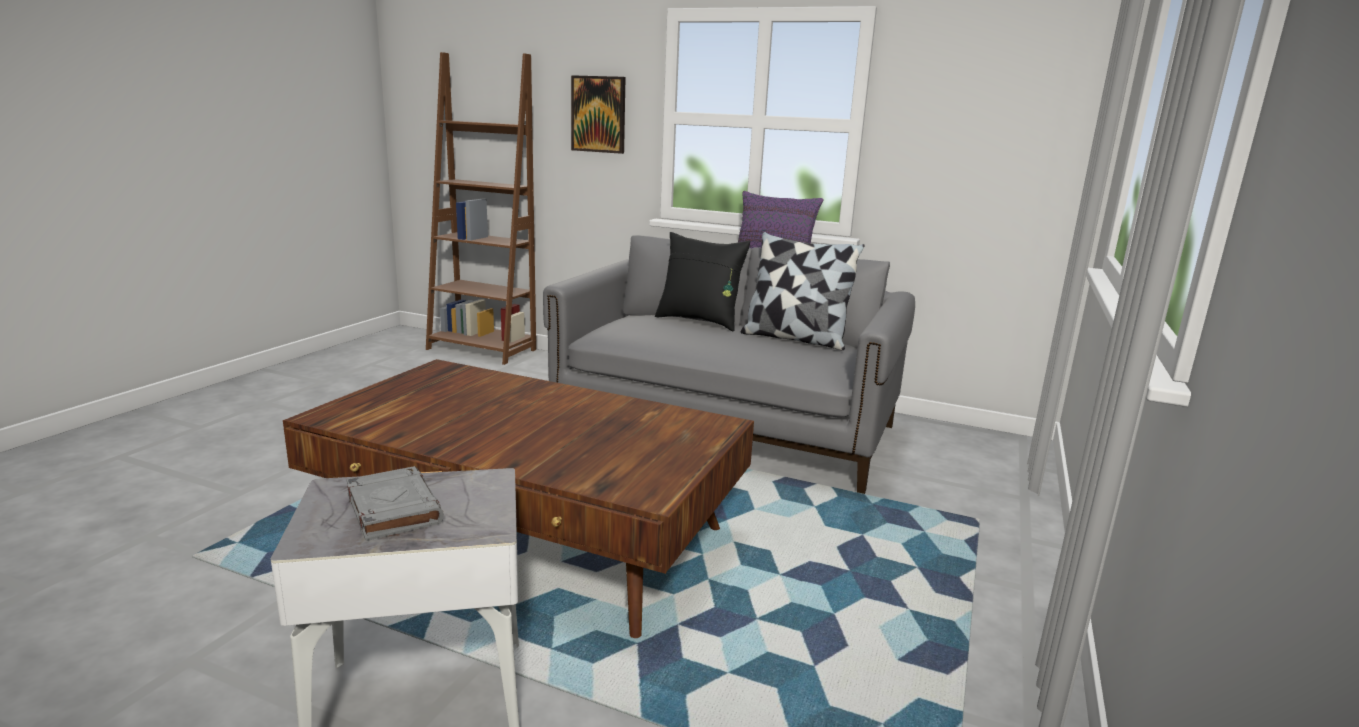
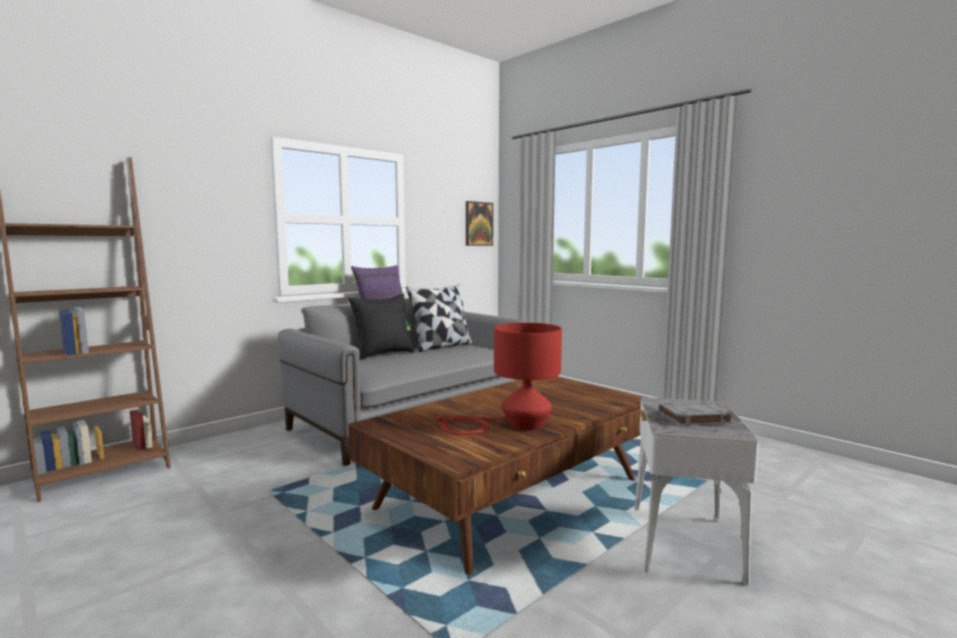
camera: 65 degrees left, 10 degrees down
(456, 421) = (502, 425): none -> red table lamp
(598, 114) = (213, 215): picture -> picture (478, 224)

